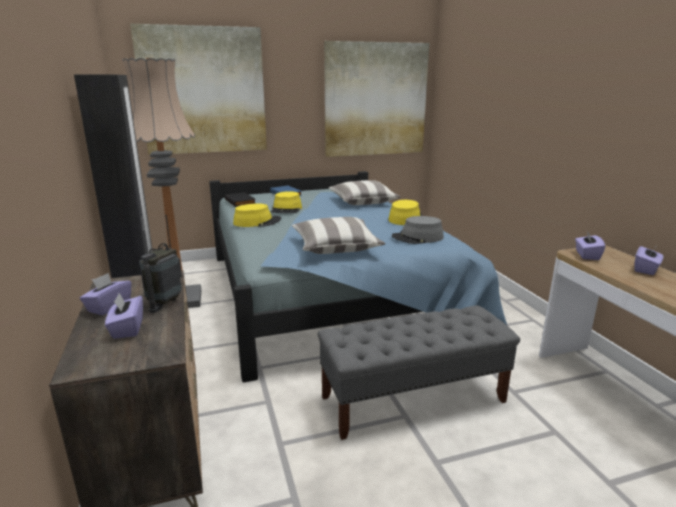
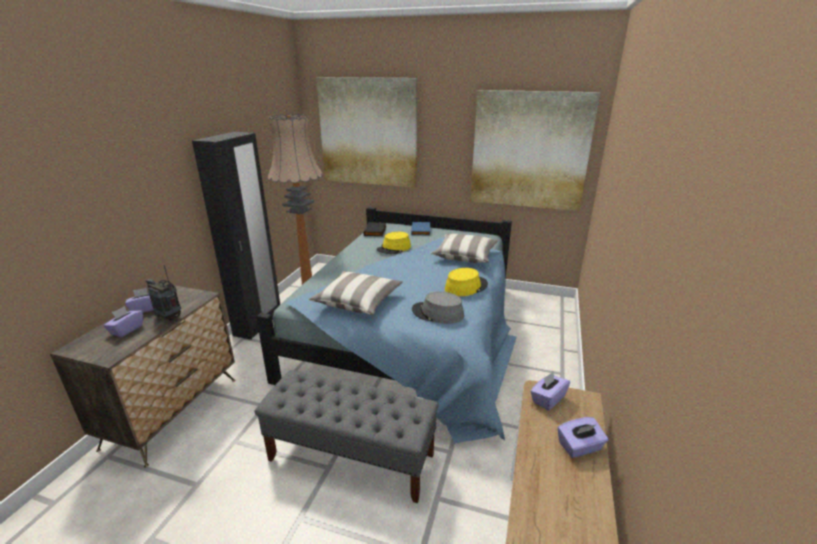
camera: 35 degrees right, 5 degrees up
(165, 303) = (169, 317): radio -> radio turned 60 degrees clockwise
(257, 222) = (353, 256): yellow hat -> none

